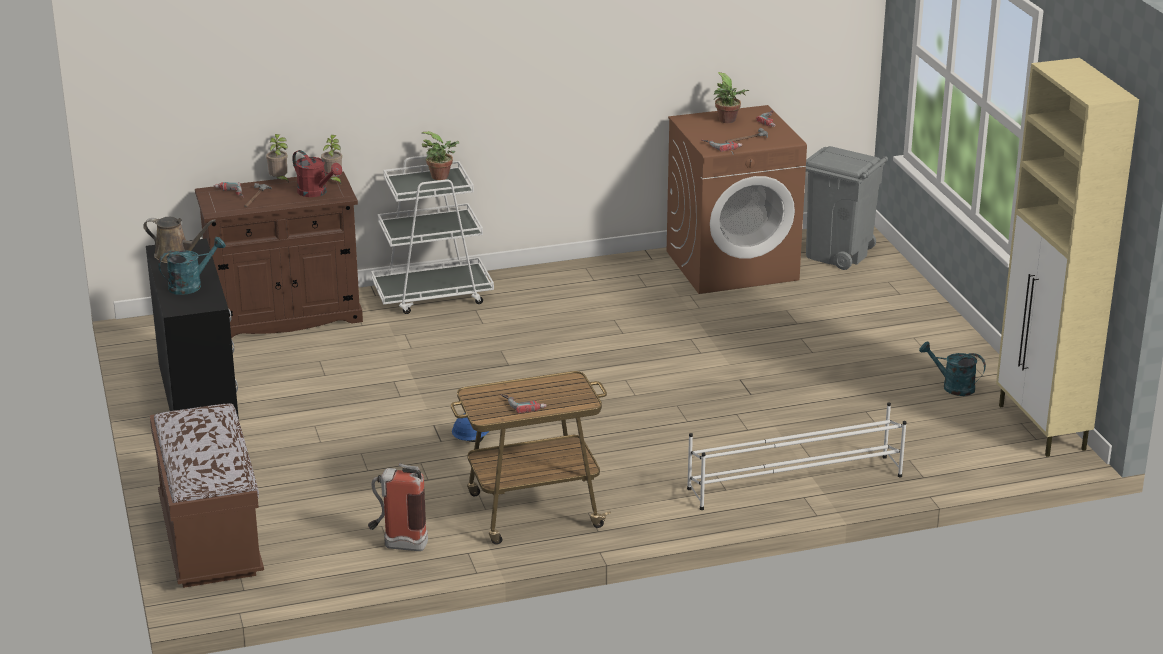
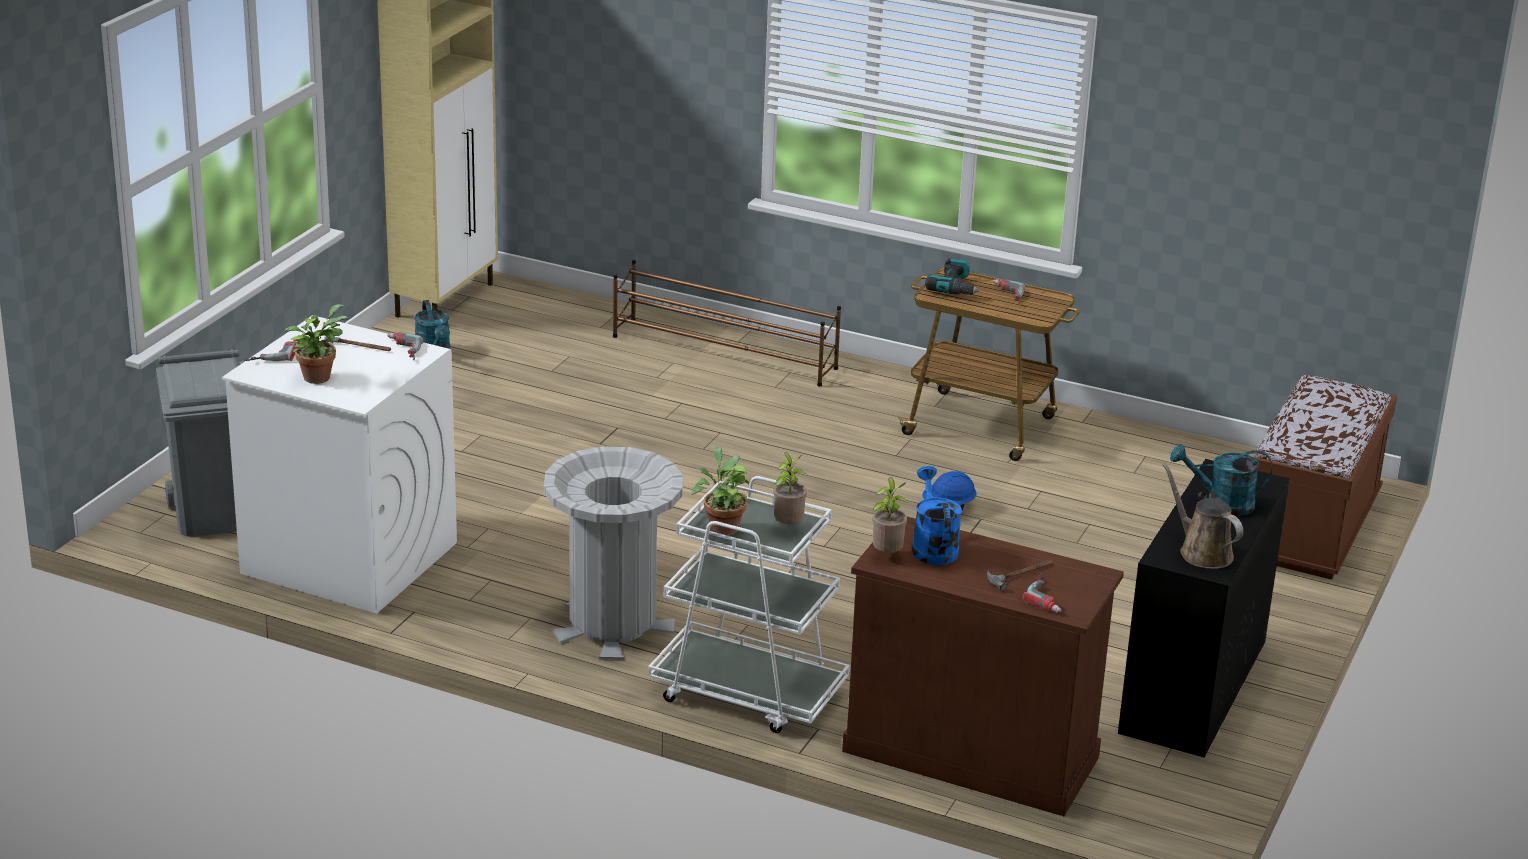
camera: 140 degrees left, 0 degrees up
(279, 180) = (956, 588): potted plant -> potted plant (788, 527)
(316, 192) = (932, 546): red watering can -> blue watering can
(397, 545) = (1137, 452): fire extinguisher -> none
(548, 294) = (612, 625): none -> grey trash can
(565, 391) = (955, 287): none -> power drill
(732, 265) = (348, 558): brown washing machine -> white washing machine
(793, 482) = (725, 353): white shoe rack -> brown shoe rack

